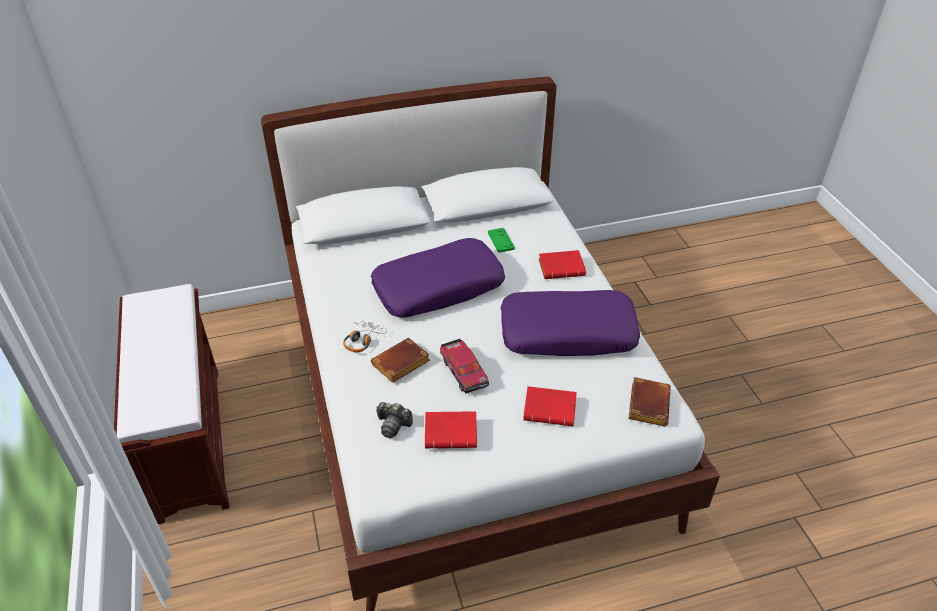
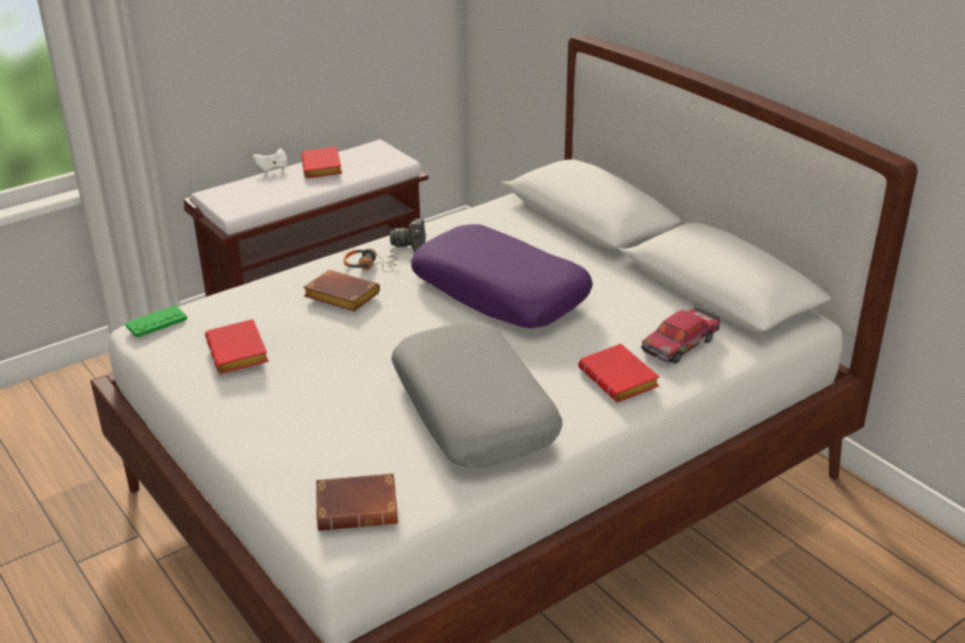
camera: 70 degrees right, 10 degrees down
(120, 372) = (272, 169): none -> white game controller
(393, 425) = (238, 313): camera -> camera (411, 244)
(464, 371) = (350, 340): toy car -> toy car (680, 344)
(500, 241) = (641, 317): green game controller -> green game controller (156, 322)
(551, 409) = (312, 422): red book -> red book (323, 168)
(568, 333) = (474, 410): purple pillow -> grey pillow

